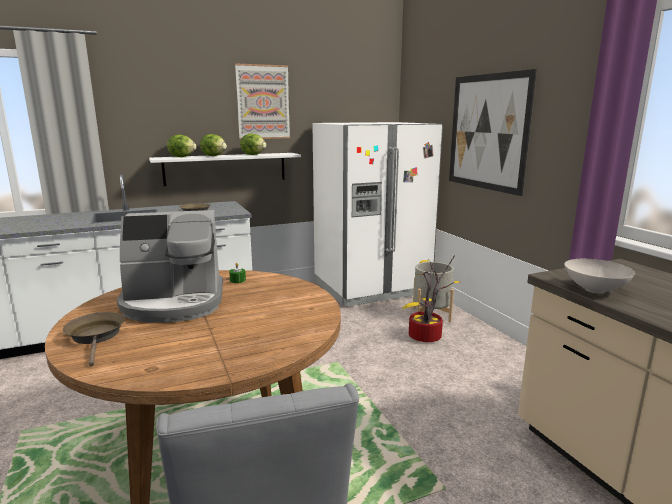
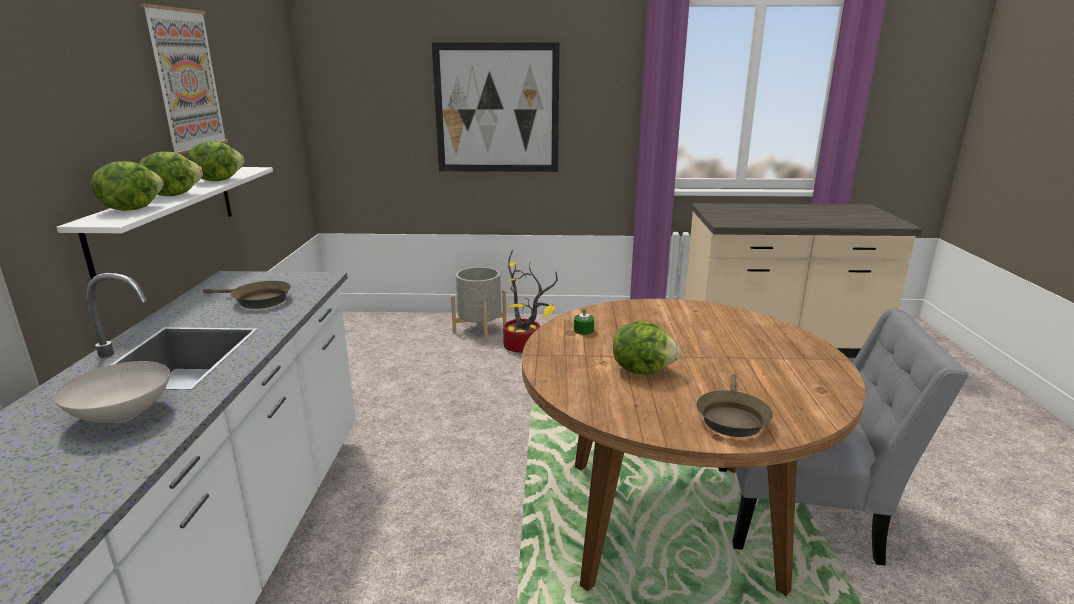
camera: 65 degrees left, 5 degrees up
(96, 336) = (731, 418): brown frying pan -> brown frying pan turned 75 degrees counterclockwise
(174, 303) = (642, 369): coffee machine -> lettuce
(371, 287) = (366, 338): white fridge -> none
(596, 290) = (757, 222): white bowl -> white bowl (124, 415)

